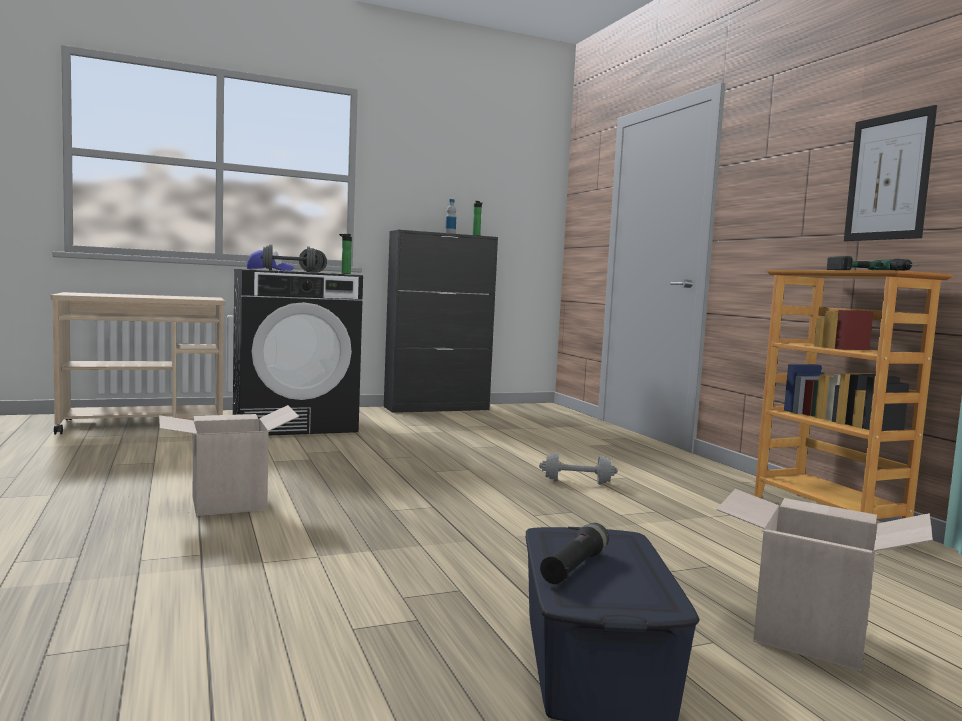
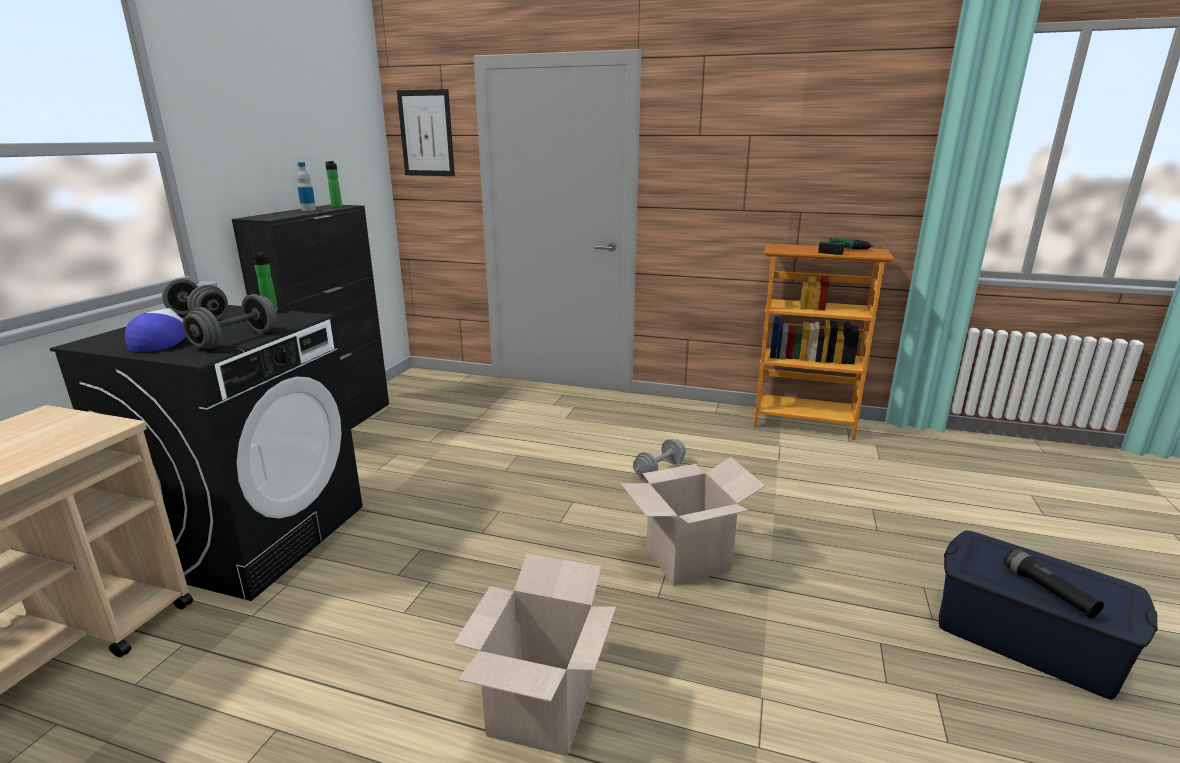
camera: 50 degrees left, 15 degrees up
(810, 637) = (997, 536): cardboard box -> cardboard box (687, 559)
(888, 177) = (830, 171): picture -> picture (426, 133)

